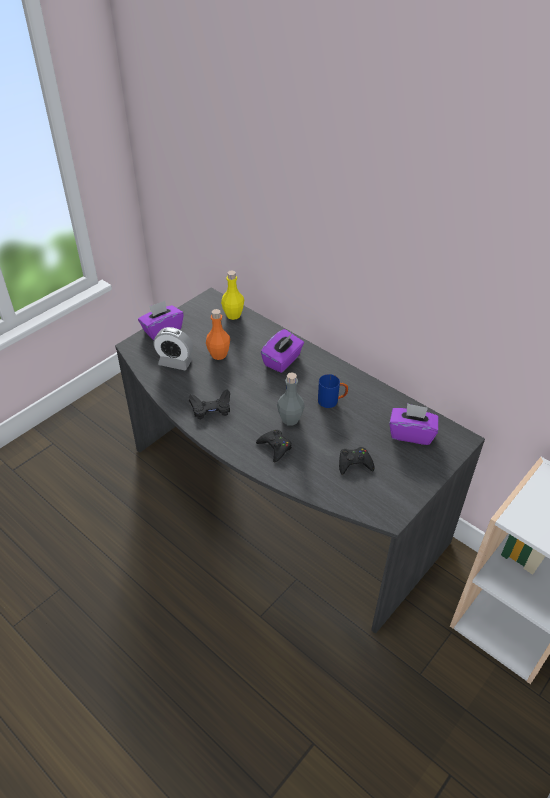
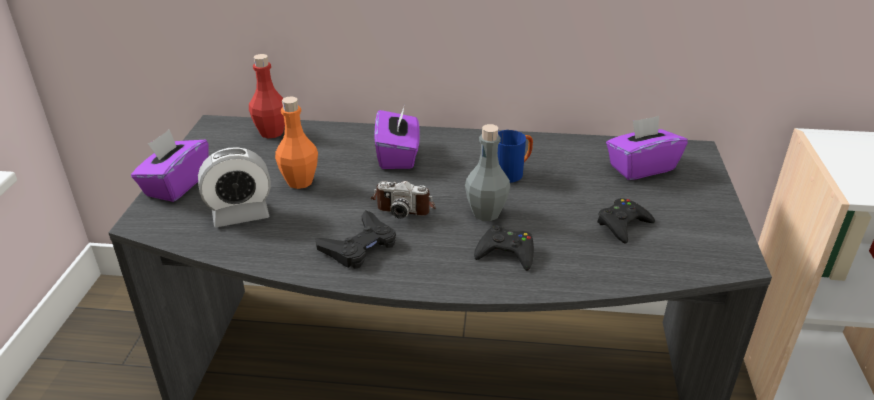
camera: 35 degrees left, 10 degrees down
(233, 315) = (271, 132): yellow bottle -> red bottle
(254, 394) = (404, 205): none -> camera

